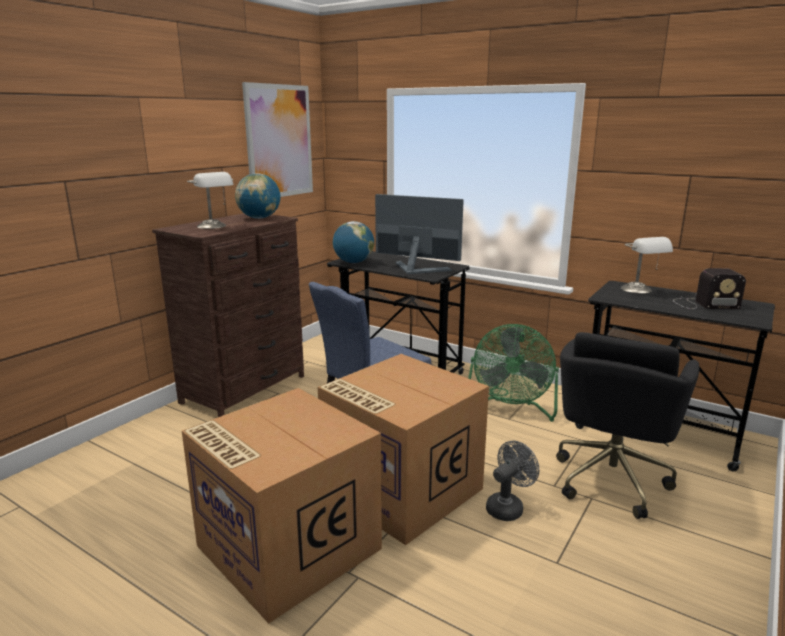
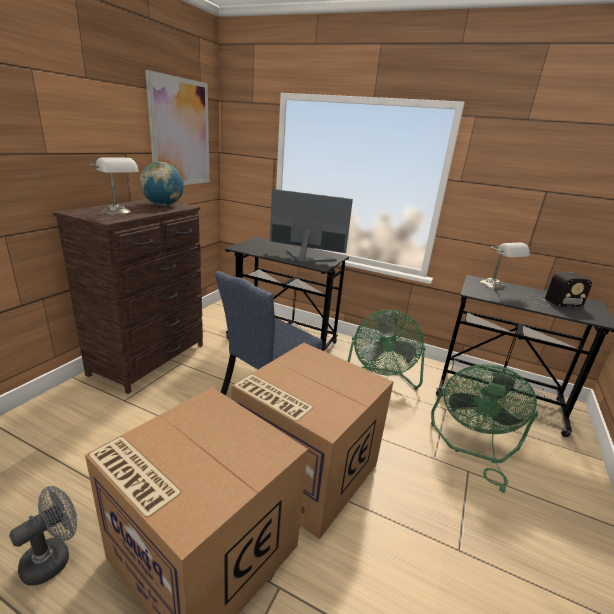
camera: 10 degrees left, 5 degrees up
(353, 262) = (249, 248): globe -> none
(508, 507) = (402, 485): grey fan -> grey fan (53, 557)
(611, 479) = (477, 449): black office chair -> green fan

